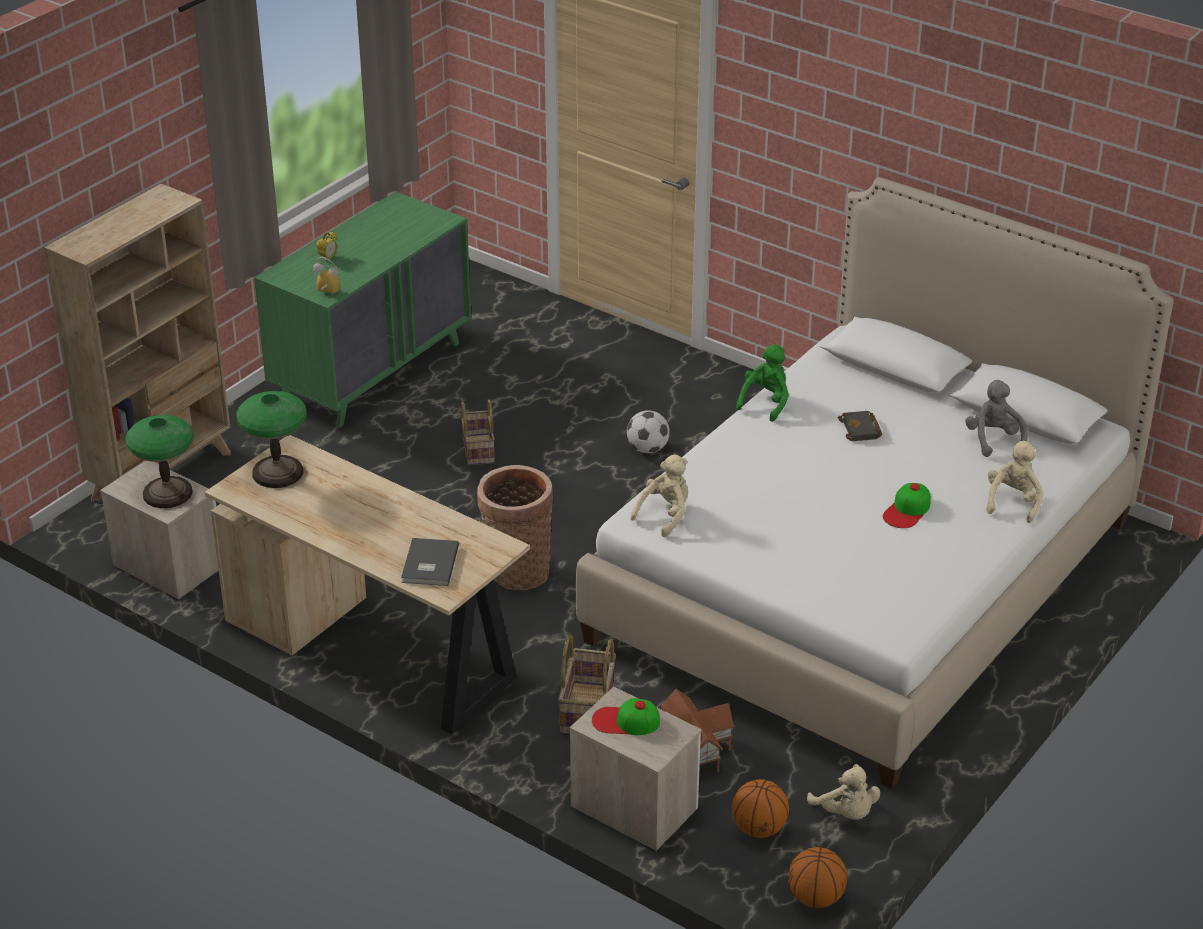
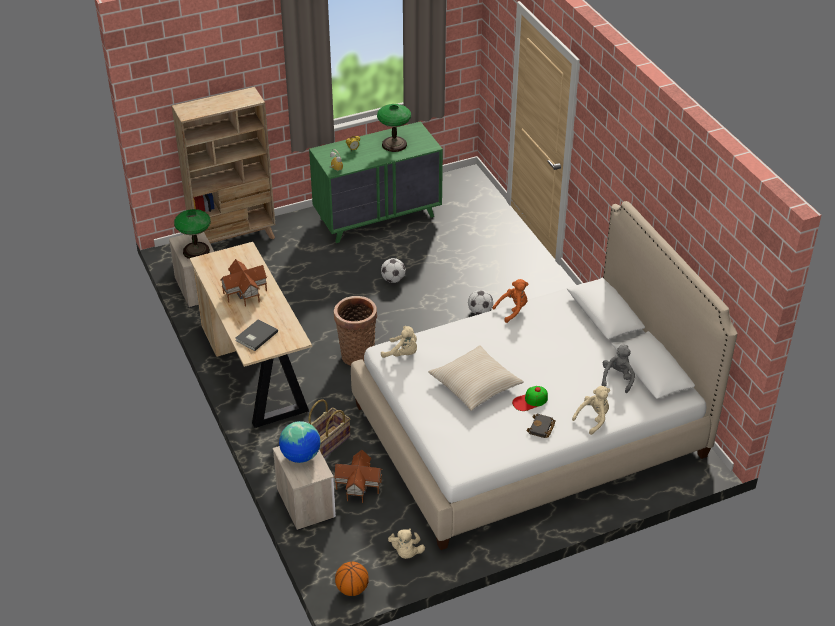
camera: 30 degrees right, 5 degrees up
(277, 472) = (230, 260): table lamp -> table lamp (394, 144)
(347, 509) = (244, 292): none -> toy house
(477, 449) = (393, 280): basket -> football
(625, 721) = (301, 456): cap -> globe
(665, 515) = (402, 354): beige plush toy -> beige plush toy turned 45 degrees clockwise
(759, 829) = (356, 541): basketball -> none
(765, 402) = (513, 310): green plush toy -> orange plush toy
(810, 517) = (475, 384): none -> beige pillow
(861, 430) = (549, 345): black book -> black book (541, 428)

